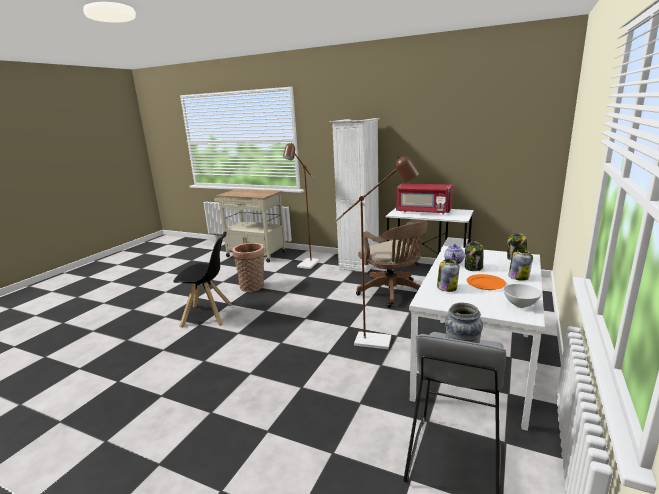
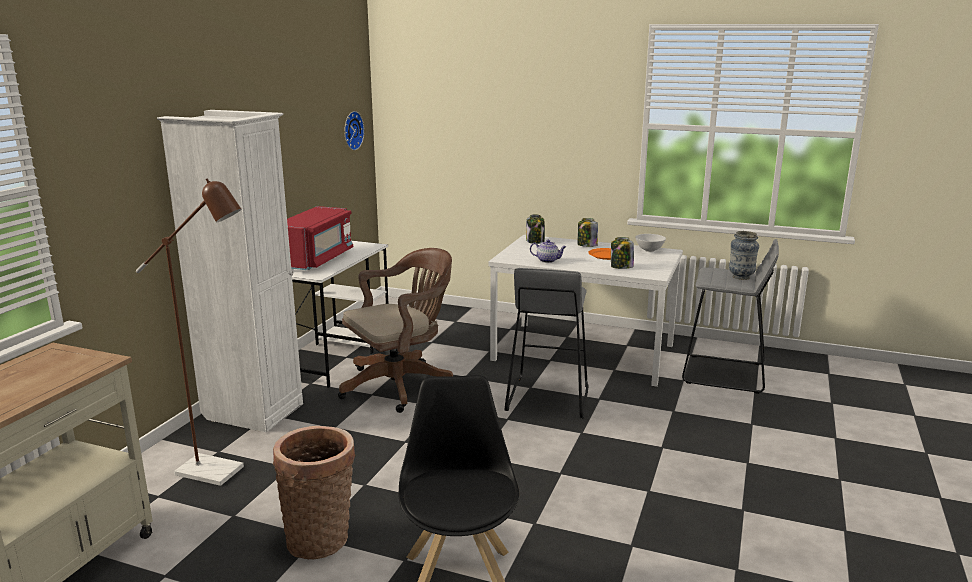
camera: 95 degrees left, 0 degrees up
(380, 342) = (547, 398): brown floor lamp -> grey stool
(473, 268) = (564, 255): jar -> none
(529, 143) = (351, 130): none -> wall clock

